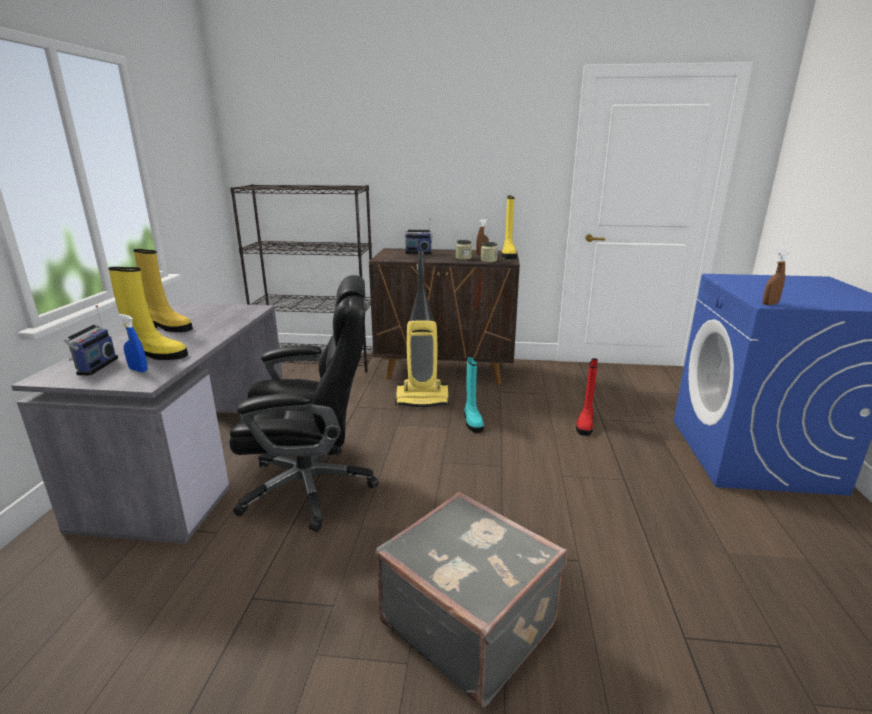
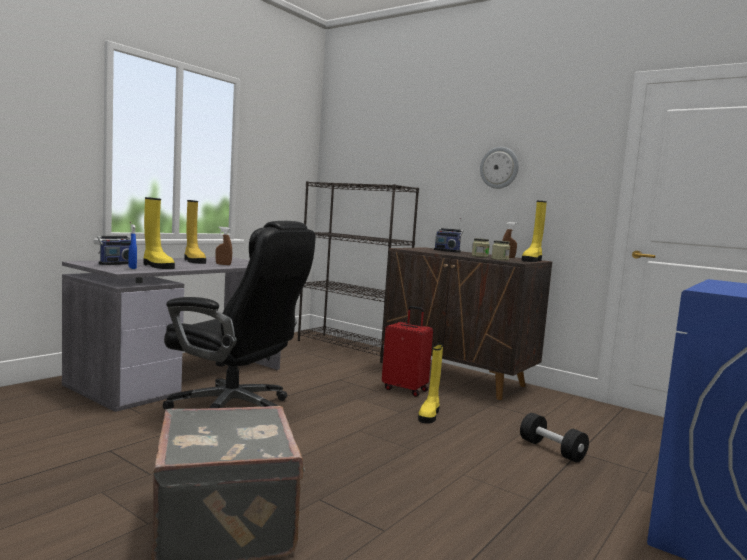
camera: 30 degrees right, 15 degrees down
(423, 398) = (405, 389): vacuum cleaner -> red suitcase
(455, 161) = (499, 168): none -> wall clock
(472, 421) = (429, 415): turquoise boot -> yellow boot
(585, 424) = (551, 450): red boot -> black dumbbell
(770, 304) = (710, 291): brown spray bottle -> brown spray bottle (223, 264)

